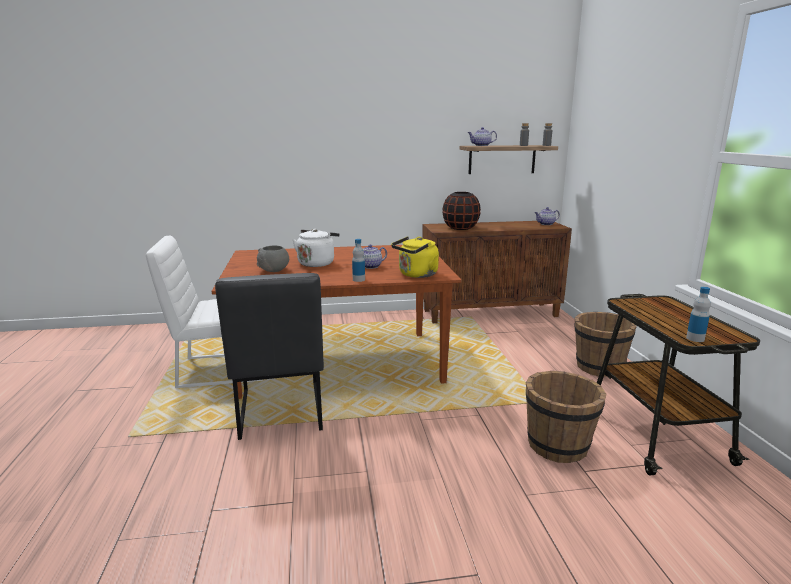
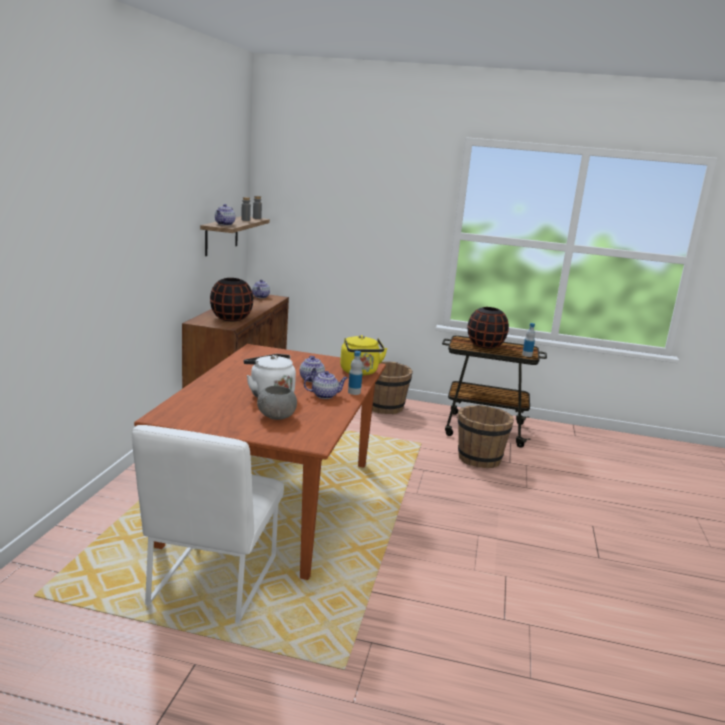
camera: 70 degrees left, 0 degrees up
(280, 411) = (354, 557): grey chair -> none
(337, 274) = (325, 395): none -> teapot
(670, 313) = (485, 345): none -> black vase

